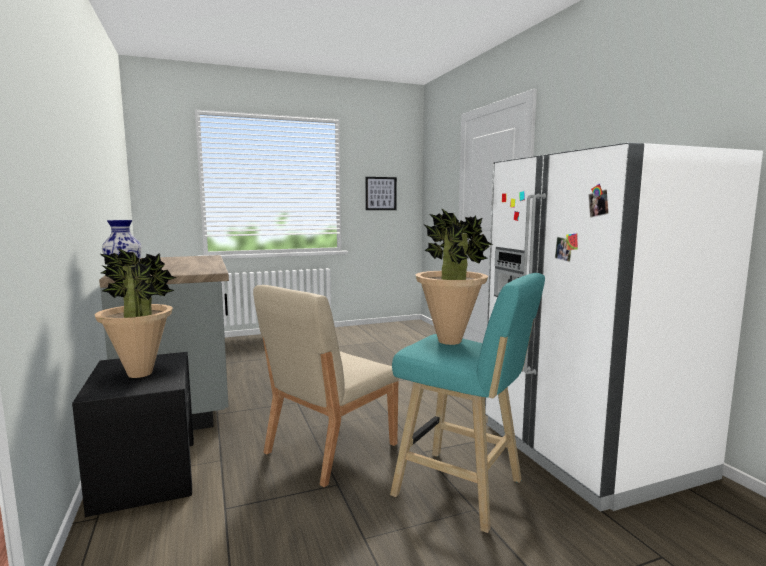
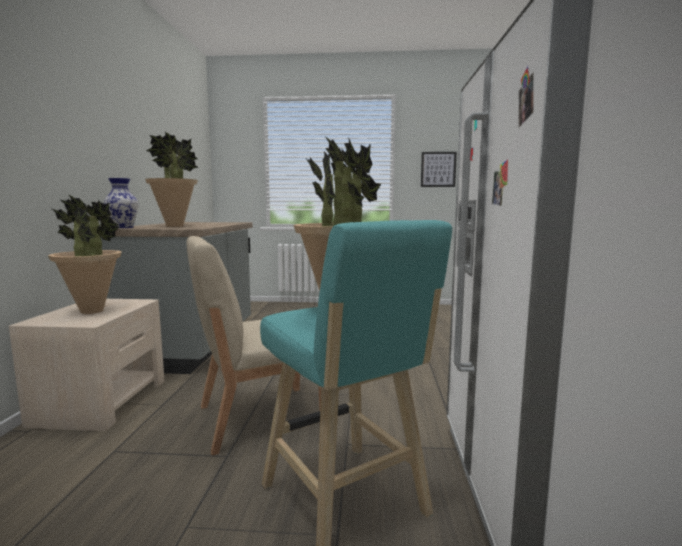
camera: 25 degrees right, 0 degrees up
(147, 471) = (102, 401): black nightstand -> beige nightstand
(174, 269) = (175, 226): none -> potted plant

